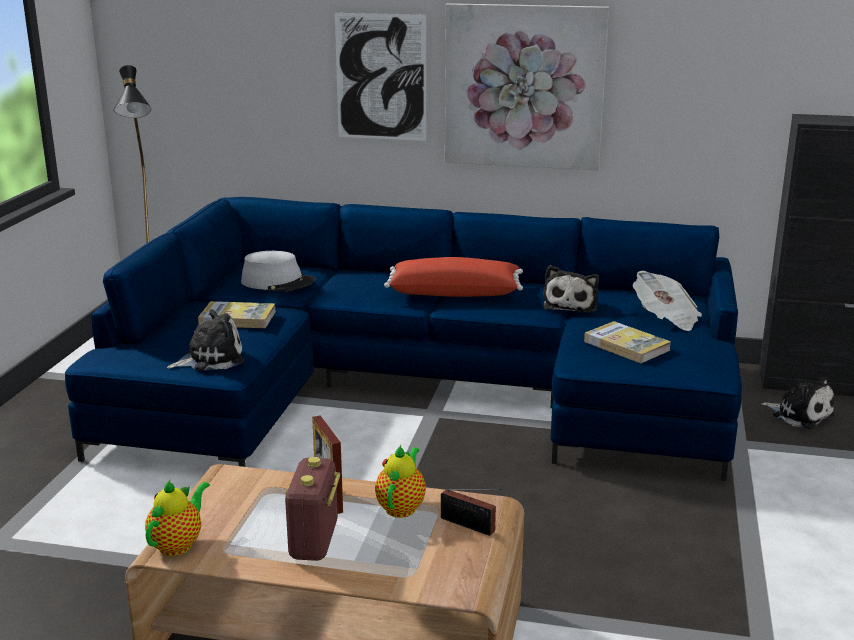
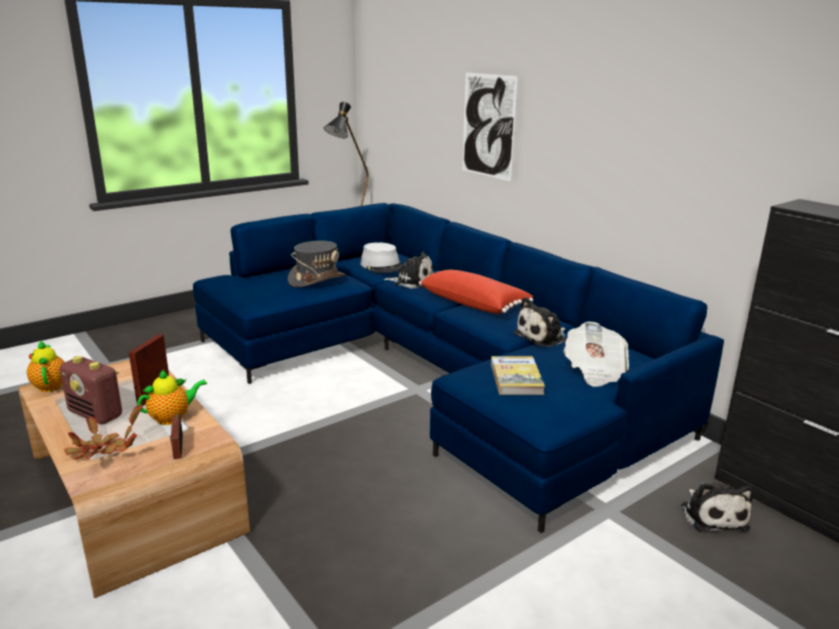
camera: 40 degrees right, 0 degrees up
(178, 544) = (50, 385): teapot -> teapot turned 90 degrees counterclockwise
(211, 359) = (258, 296): plush toy -> plush toy (411, 281)
(237, 318) = (317, 279): book -> grey hat
(314, 542) = (96, 415): radio -> radio turned 105 degrees counterclockwise
(406, 565) = (101, 451): none -> potted plant
(524, 87) = (577, 143): picture -> none

